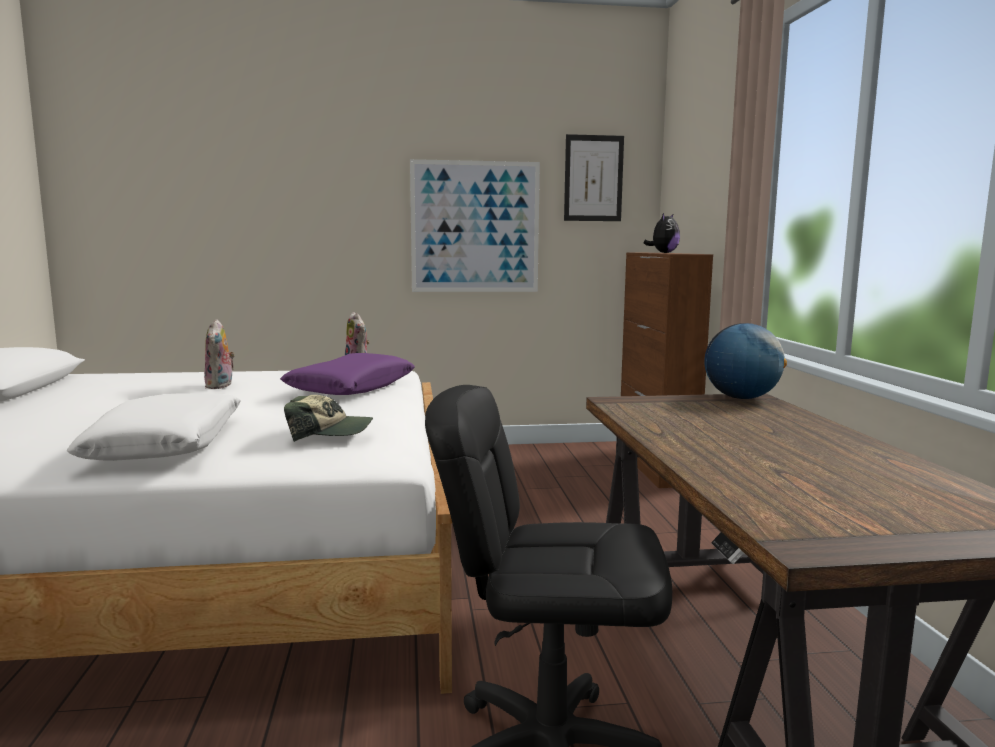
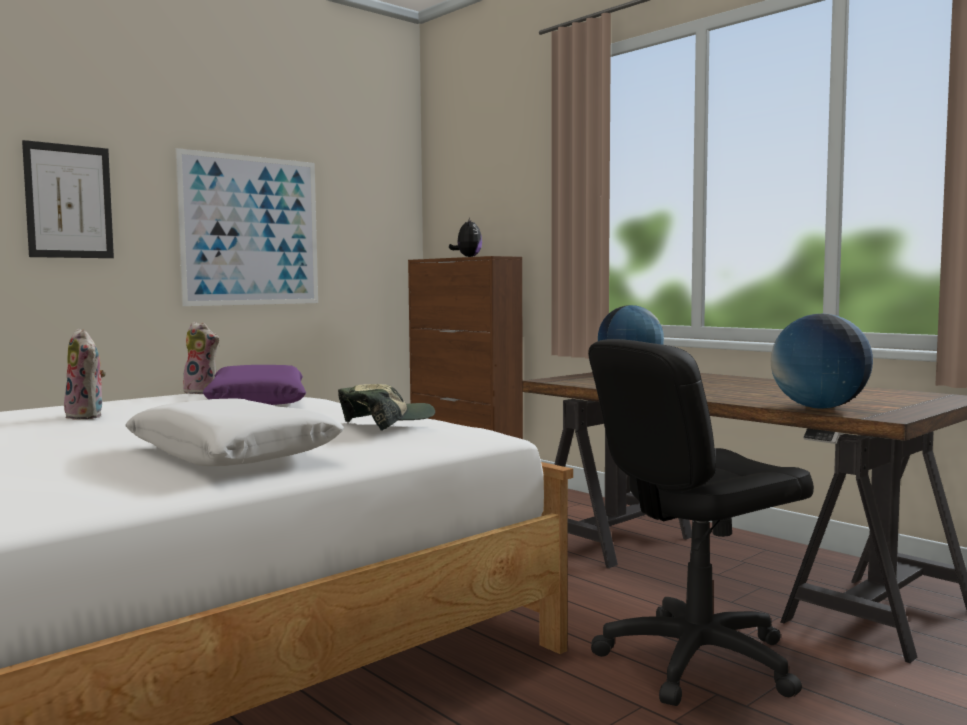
camera: 35 degrees left, 5 degrees down
(593, 178) = (364, 184): picture -> picture (69, 201)
(764, 506) = (819, 408): none -> globe

